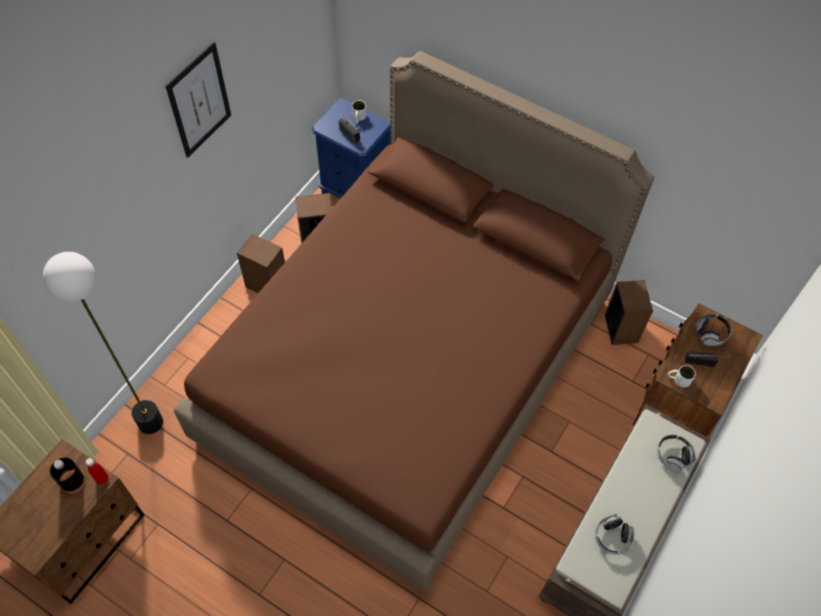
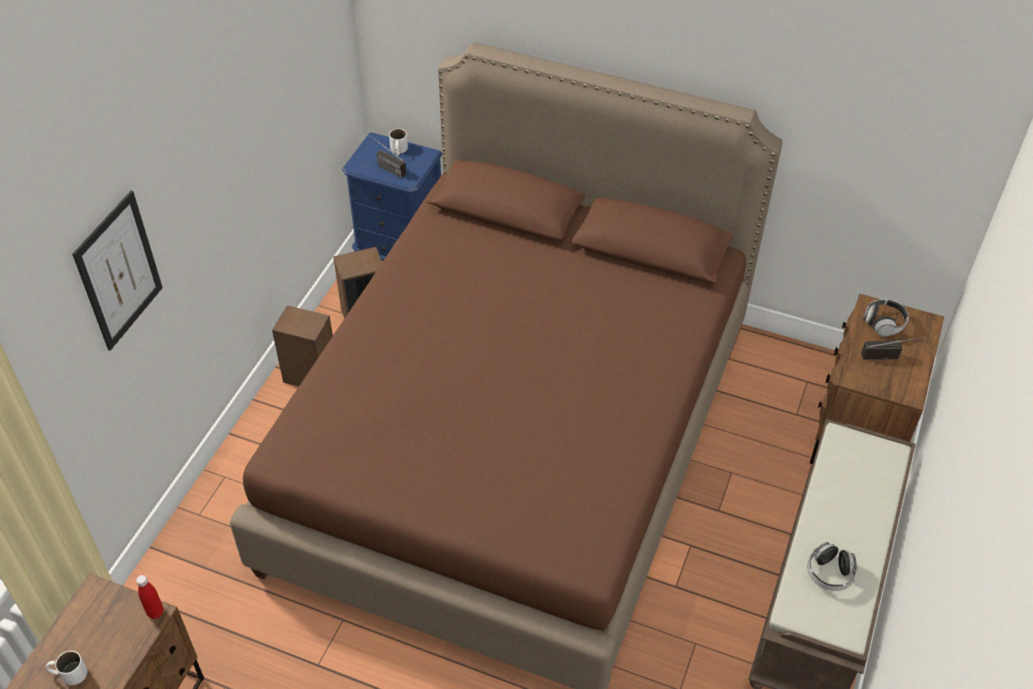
camera: 10 degrees left, 10 degrees down
(73, 481) = (115, 622): black bottle -> none
(151, 422) = (189, 562): floor lamp -> none
(199, 101) = (222, 114): picture -> picture (119, 271)
(621, 328) = (766, 358): speaker -> none
(673, 456) = (876, 468): headphones -> none
(678, 379) = (860, 378): white mug -> white mug (68, 673)

